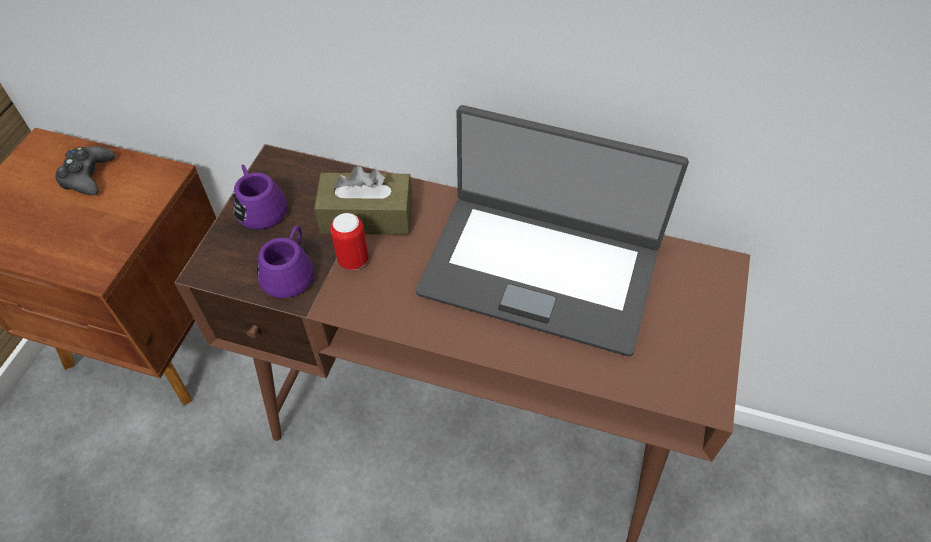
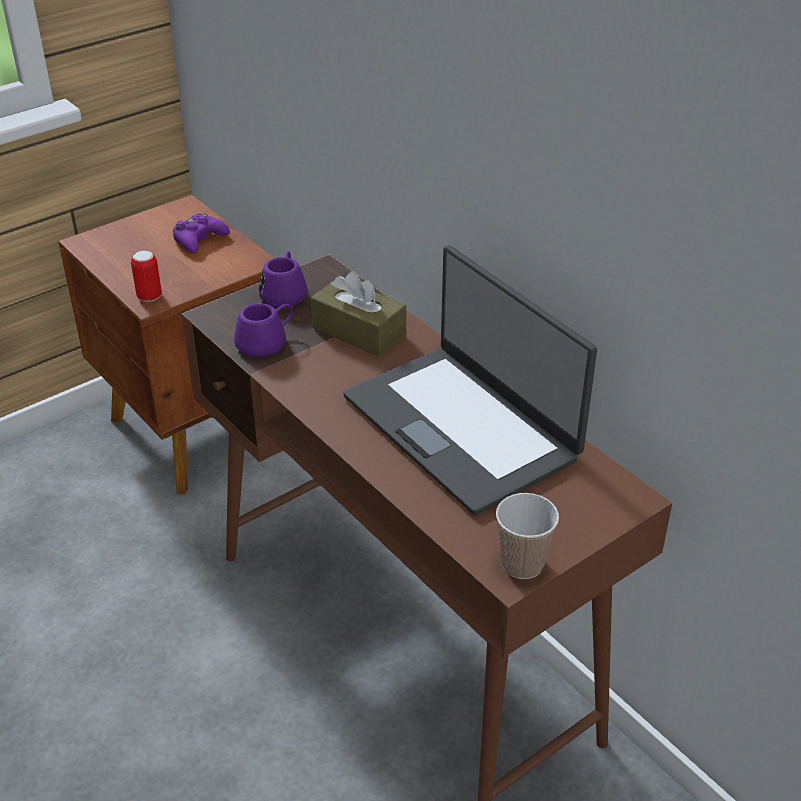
camera: 35 degrees right, 15 degrees down
(88, 176) = (199, 240): black game controller -> purple game controller
(353, 260) = (319, 355): can -> can (149, 297)
(705, 382) = (522, 564): none -> cup

